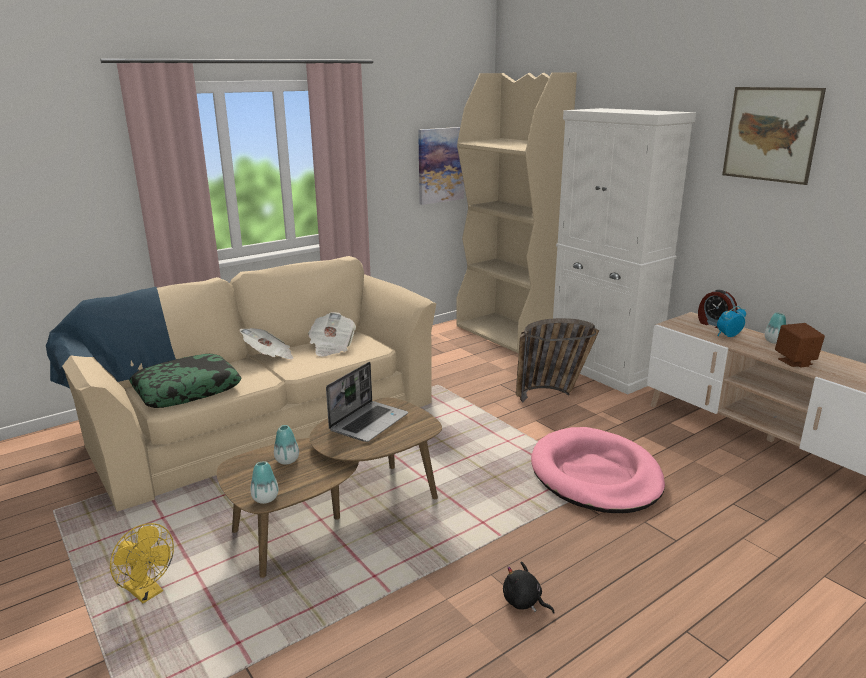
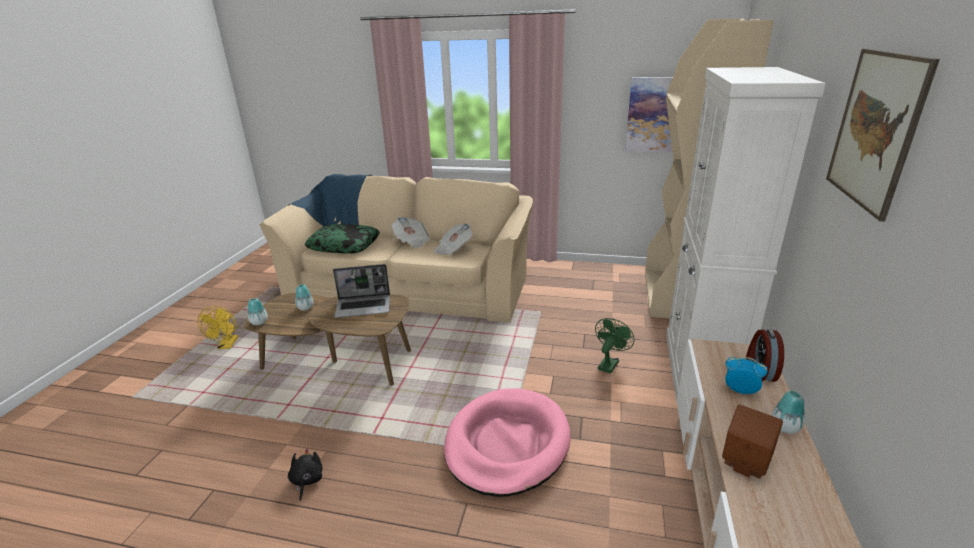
camera: 50 degrees right, 5 degrees up
(552, 393) = (609, 363): basket -> green fan

